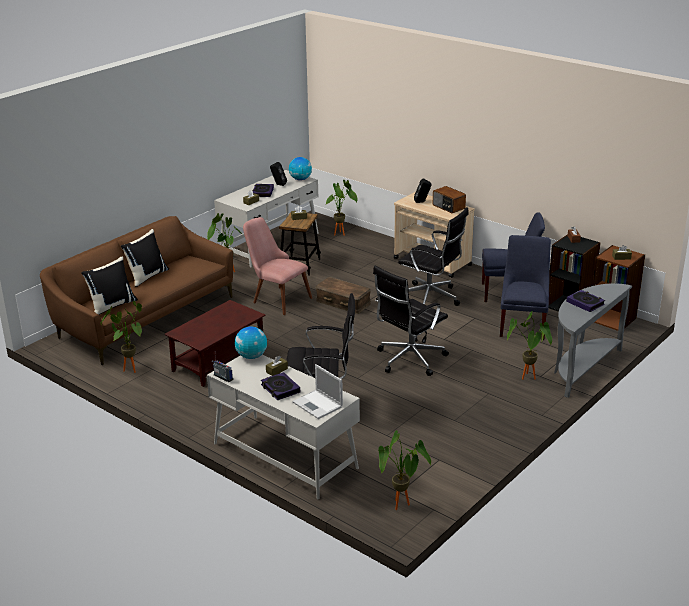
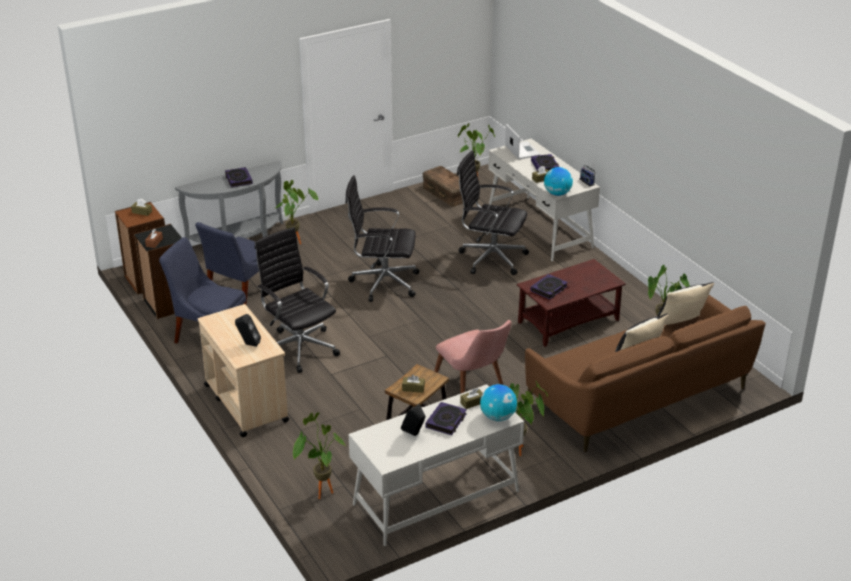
camera: 160 degrees left, 5 degrees up
(234, 315) = (549, 289): none -> book
(300, 179) = (374, 440): globe -> globe (498, 417)
(343, 302) = (399, 365): brown storage box -> brown storage box (446, 193)
(409, 359) = (382, 282): black office chair -> black office chair turned 150 degrees counterclockwise
(448, 207) = (226, 327): radio -> none

